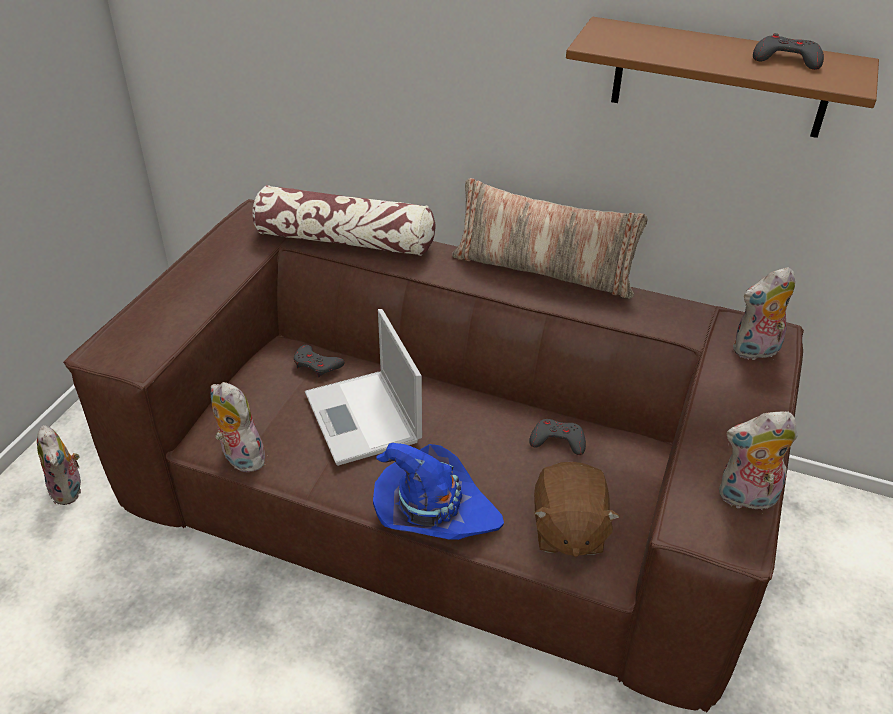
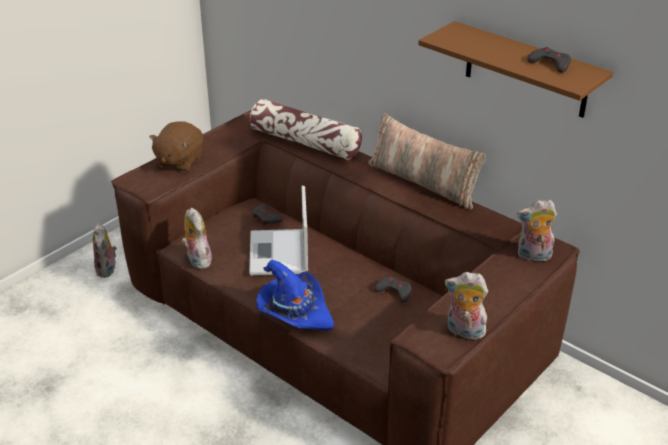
camera: 20 degrees right, 5 degrees down
(568, 530) = (371, 341): brown plush toy -> brown plush toy (179, 161)

